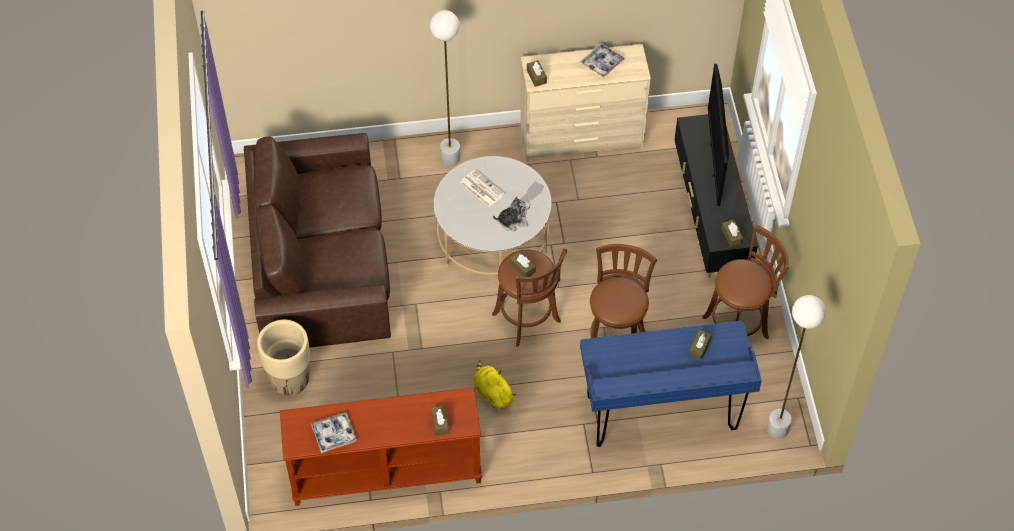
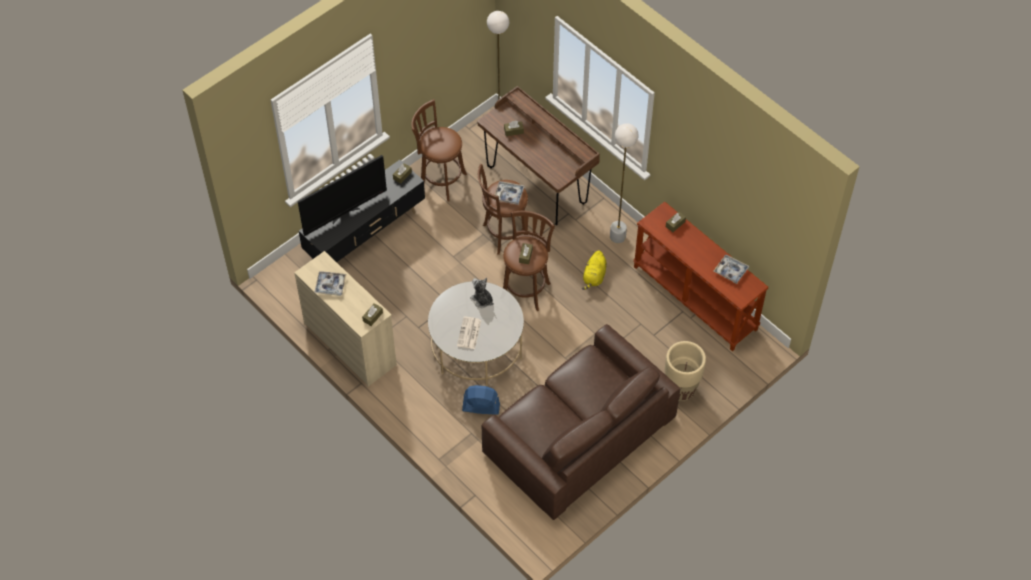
camera: 125 degrees left, 0 degrees up
(420, 201) = (480, 407): none -> blue fan
(450, 158) = (429, 413): white floor lamp -> white floor lamp (617, 237)
(617, 300) = (509, 195): none -> tray
(661, 415) = (537, 185): blue desk -> brown desk

